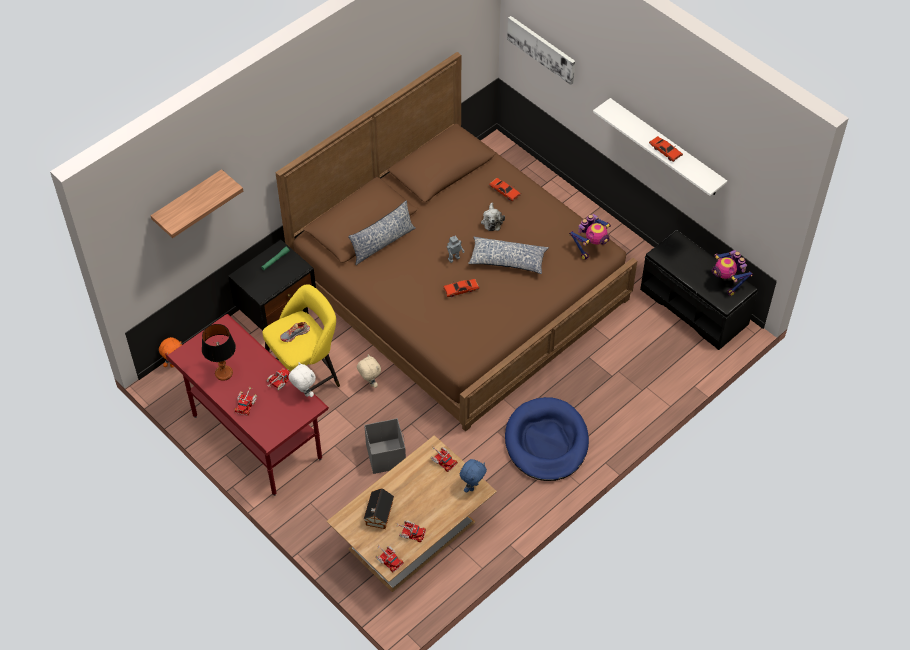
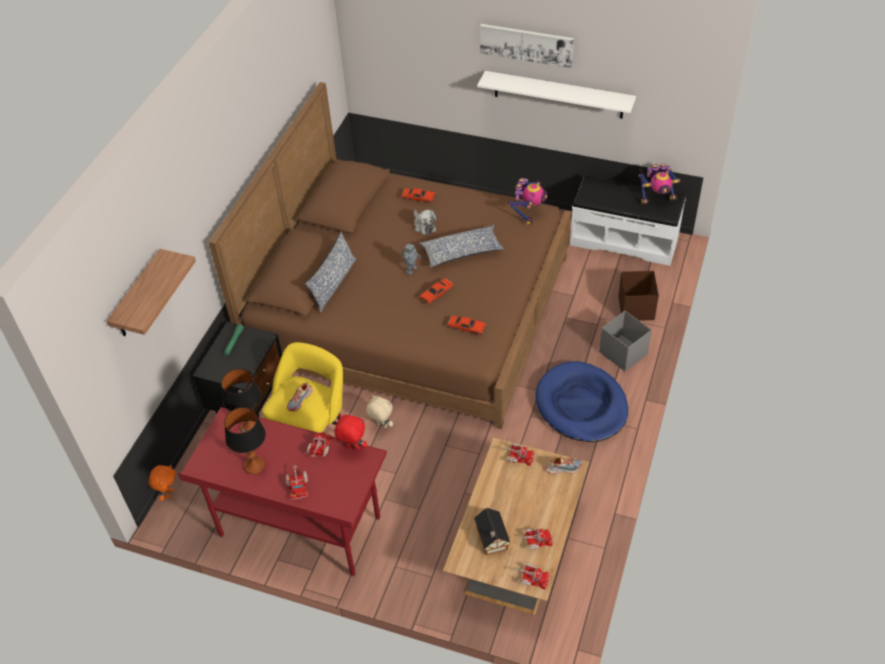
camera: 25 degrees left, 5 degrees down
(239, 340) = (250, 427): none -> table lamp
(304, 393) = (352, 448): white plush toy -> red plush toy
(386, 455) = (441, 485): grey storage box -> grey storage box (623, 352)
(472, 486) = (563, 467): blue plush toy -> shoe
(542, 49) = (395, 55): picture -> picture (526, 44)
(656, 377) = (635, 308): none -> brown storage box
(665, 151) = (565, 93): red toy car -> red toy car (467, 327)
(694, 306) = (624, 240): black bench -> white bench
(726, 282) = (657, 198): toy robot -> toy robot turned 45 degrees counterclockwise

